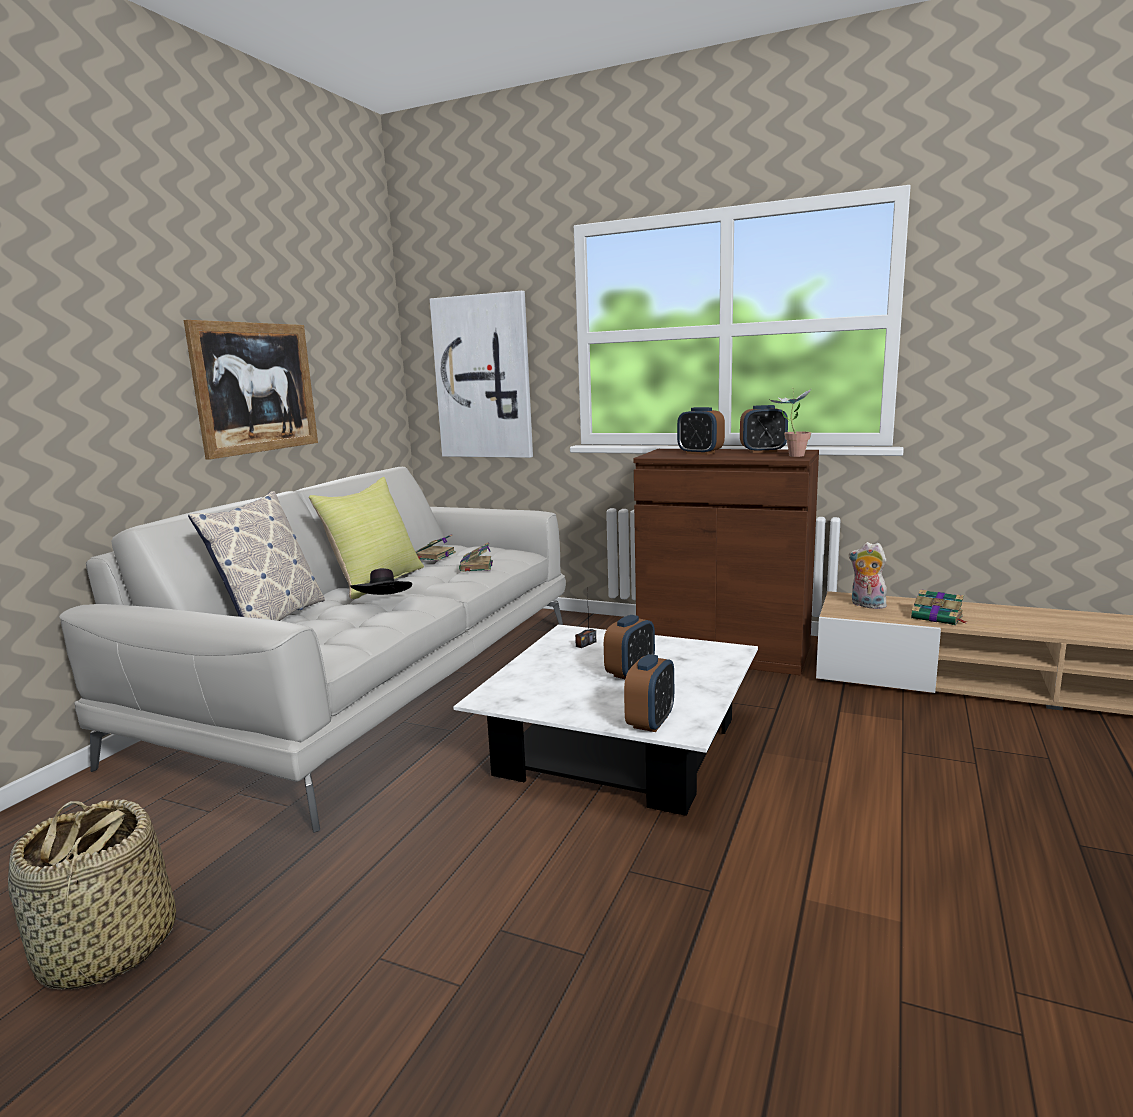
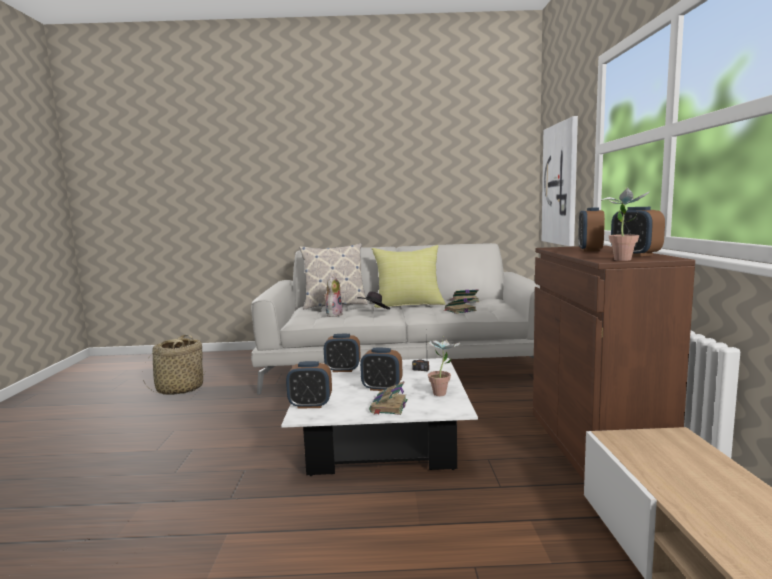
camera: 65 degrees right, 5 degrees down
(255, 388) = (404, 191): picture -> none
(524, 685) = (343, 369): none -> alarm clock
(678, 647) = (443, 392): none -> potted plant
(866, 605) = (667, 450): plush toy -> plush toy (333, 314)
(938, 617) = (694, 496): book -> book (388, 407)

